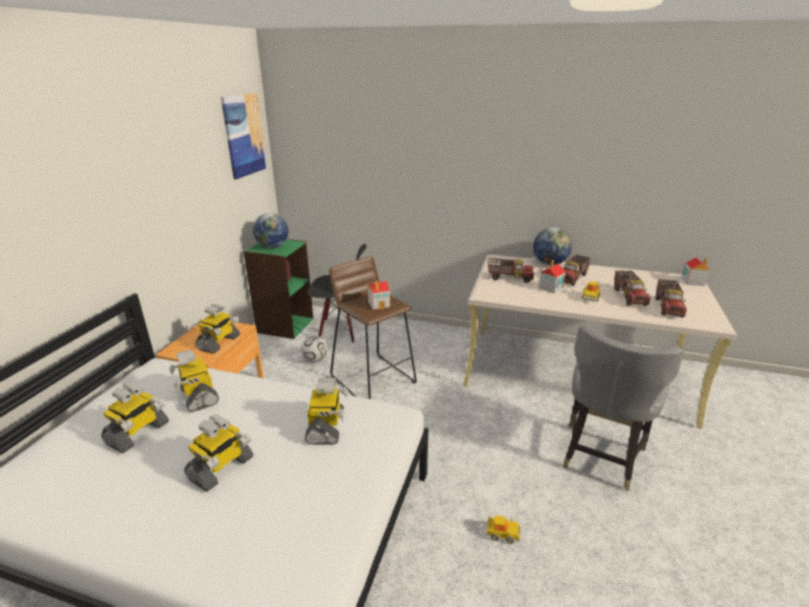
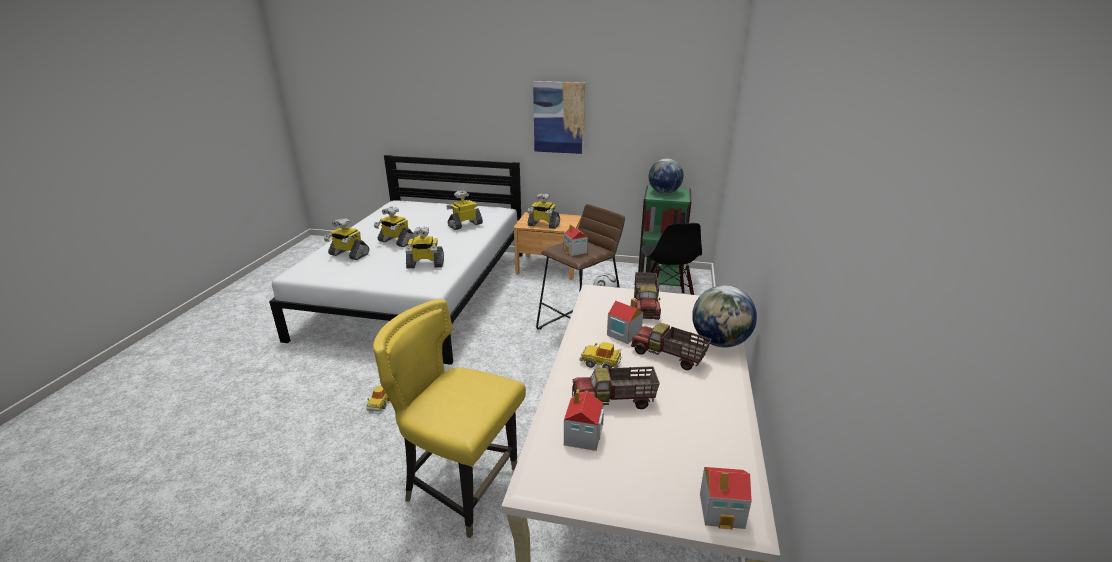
camera: 85 degrees right, 0 degrees up
(138, 434) = (432, 218): toy robot -> toy robot (348, 254)
(244, 135) = (690, 81): picture -> picture (559, 117)
(600, 456) = (462, 487): grey chair -> yellow chair
(668, 307) = (582, 437): toy truck -> toy house

